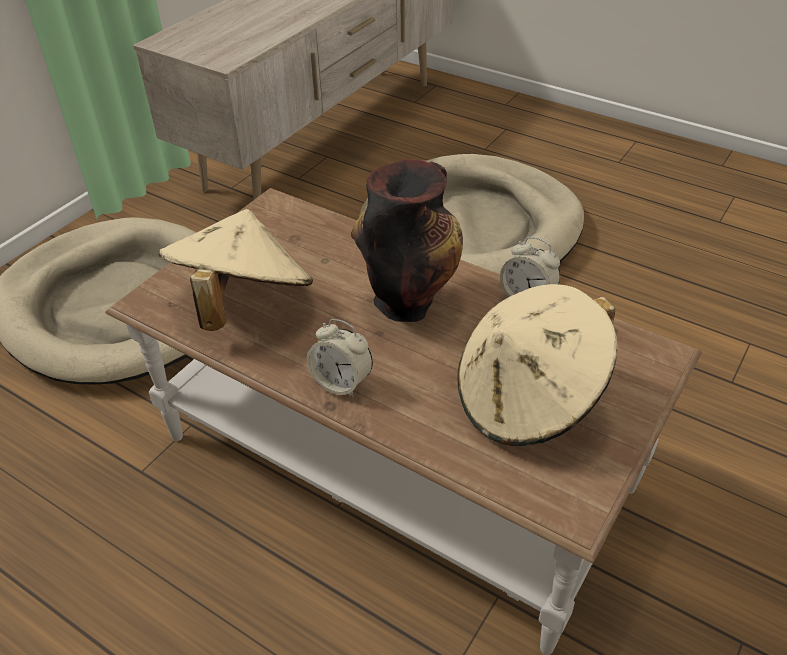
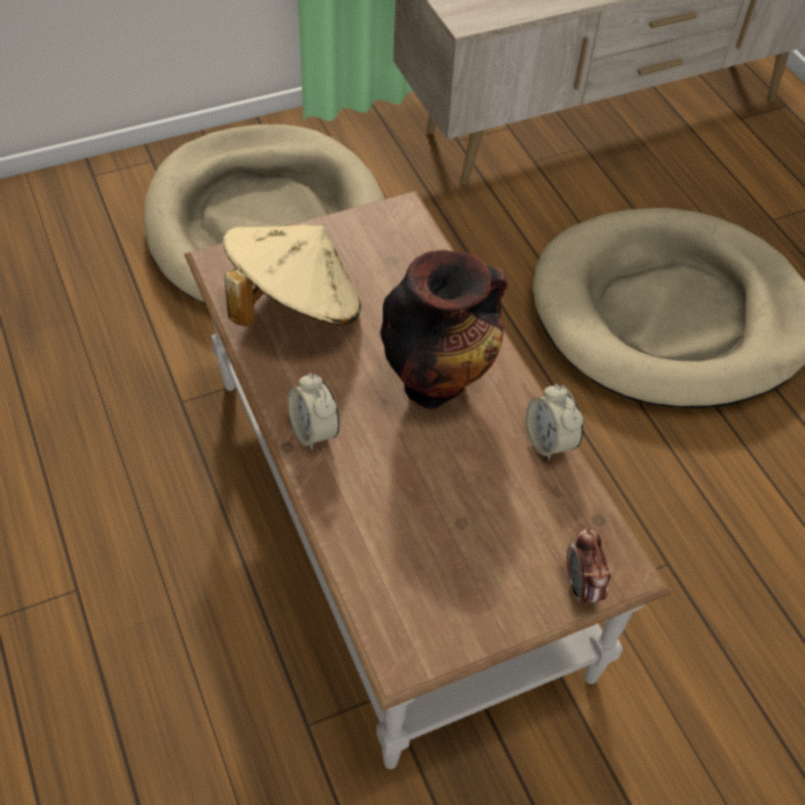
camera: 30 degrees right, 10 degrees up
(528, 399) = (456, 540): beige hat -> none
(646, 380) = (581, 587): none -> alarm clock

